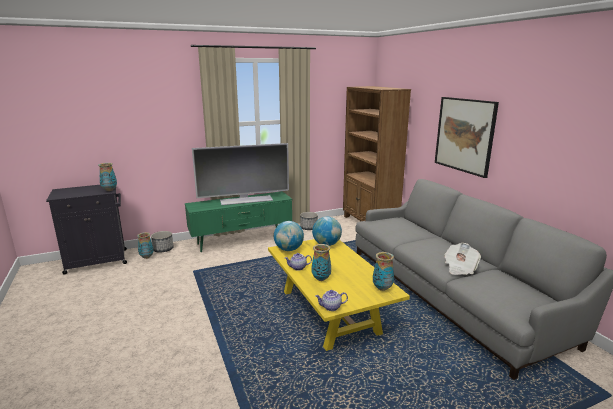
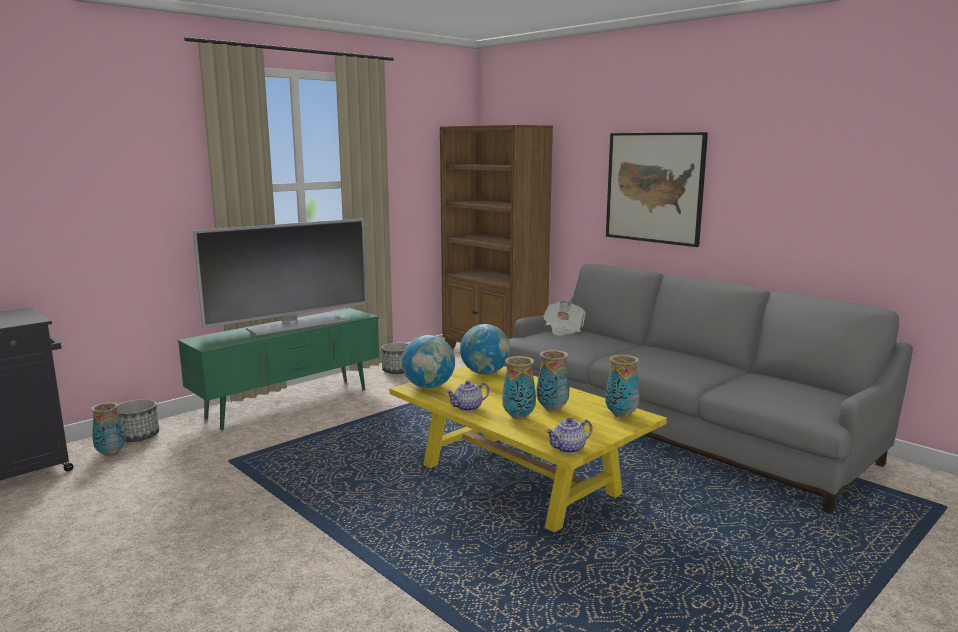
camera: 20 degrees left, 5 degrees down
(109, 190) = (33, 318): vase -> vase (552, 409)
(460, 268) = (705, 375): newspaper -> newspaper (563, 329)

